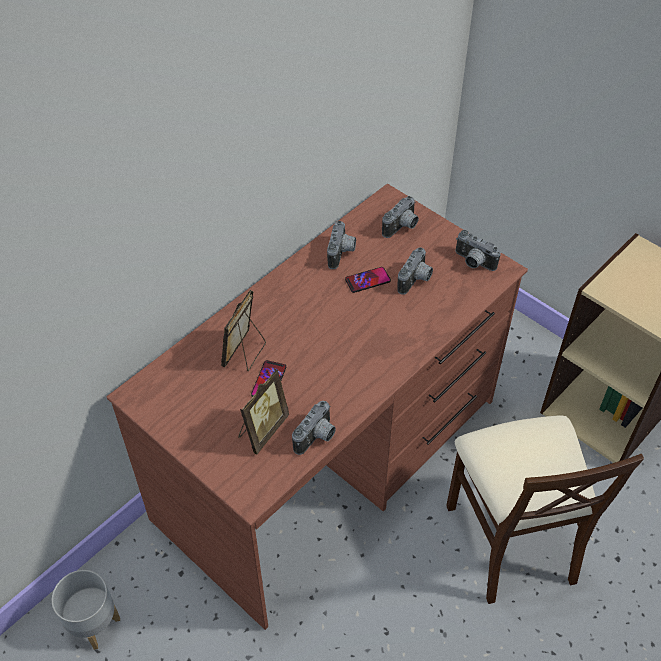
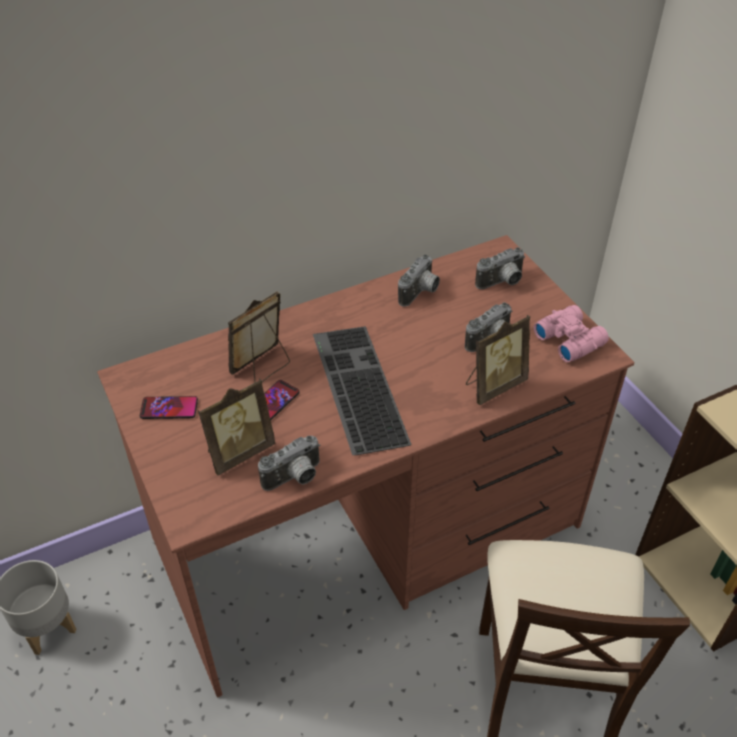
camera: 20 degrees right, 5 degrees down
(328, 349) = (355, 387): none -> keyboard
(367, 280) = (436, 327): phone -> phone (169, 408)
(433, 317) = (493, 385): none -> picture frame
(473, 262) = (569, 339): camera -> pink binoculars

